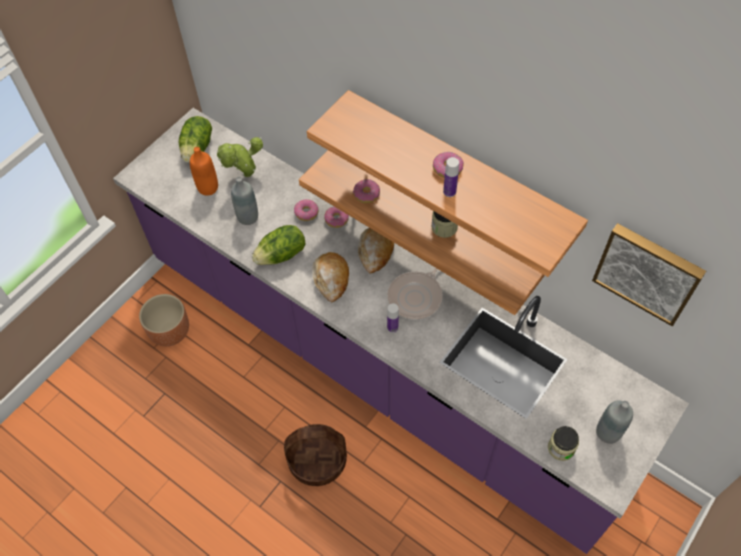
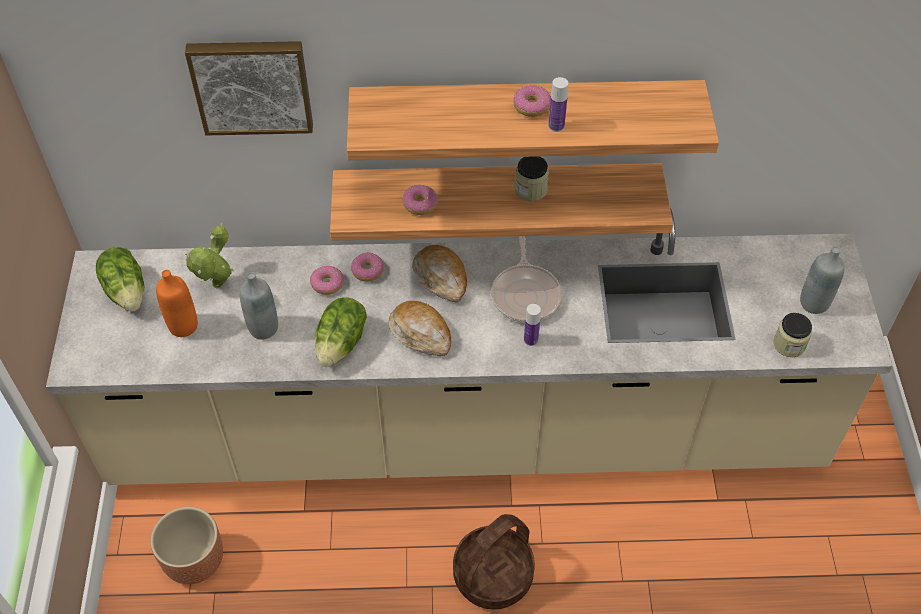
camera: 40 degrees left, 5 degrees down
(373, 361) = (460, 434): purple counter -> beige counter
(648, 272) = (784, 102): picture -> picture (252, 85)

